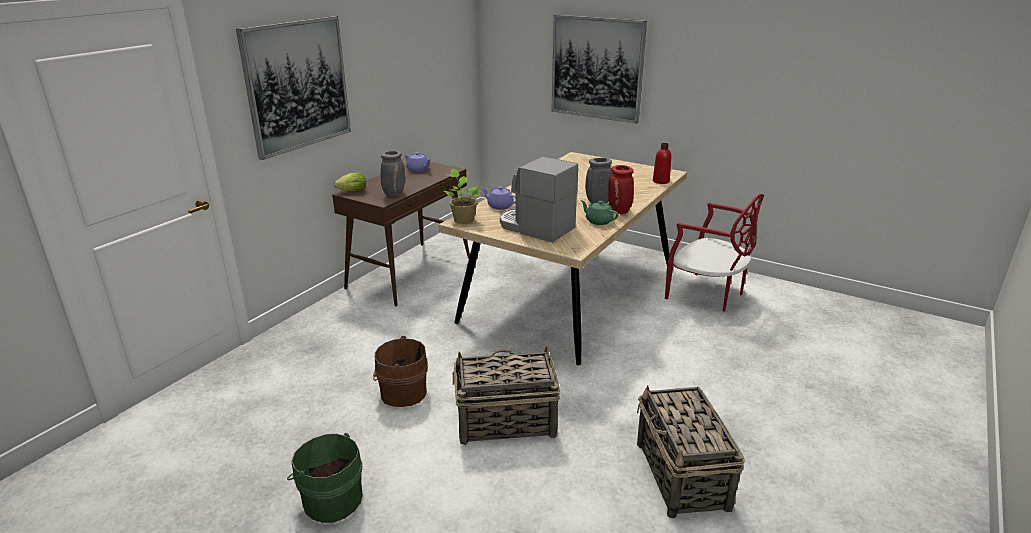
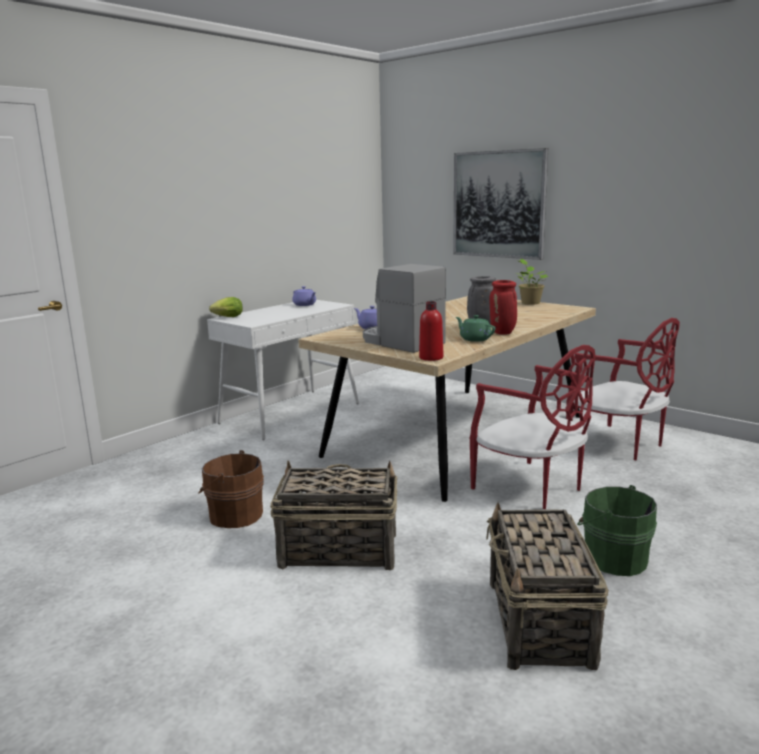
camera: 10 degrees right, 10 degrees down
(297, 85) = (173, 202): picture -> none
(331, 499) = (107, 611): green bucket -> green bucket (612, 557)
(394, 194) = (268, 319): grey vase -> none
(410, 272) = (291, 413): brown console table -> white console table
(463, 219) = (326, 336): potted plant -> potted plant (529, 302)
(646, 345) = (531, 487): none -> red chair
(661, 181) = (562, 313): red bottle -> red bottle (431, 358)

